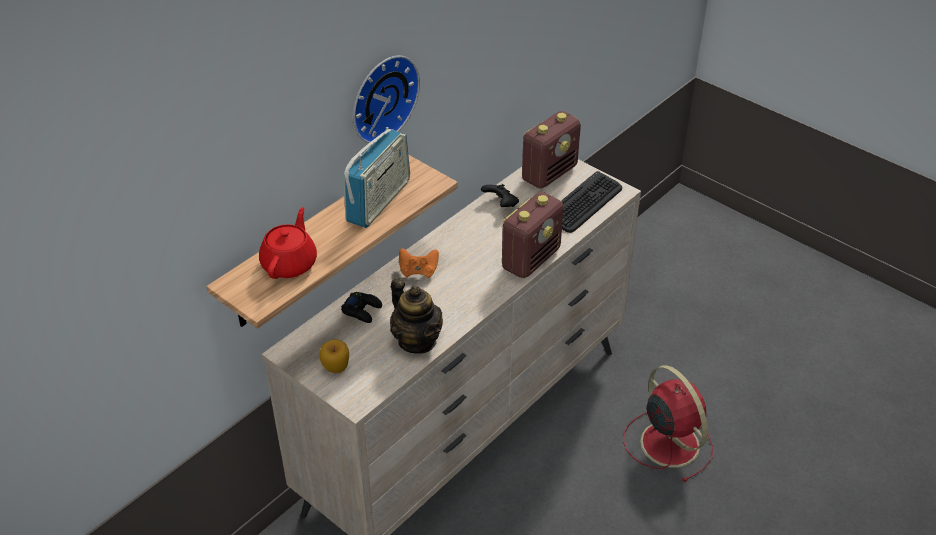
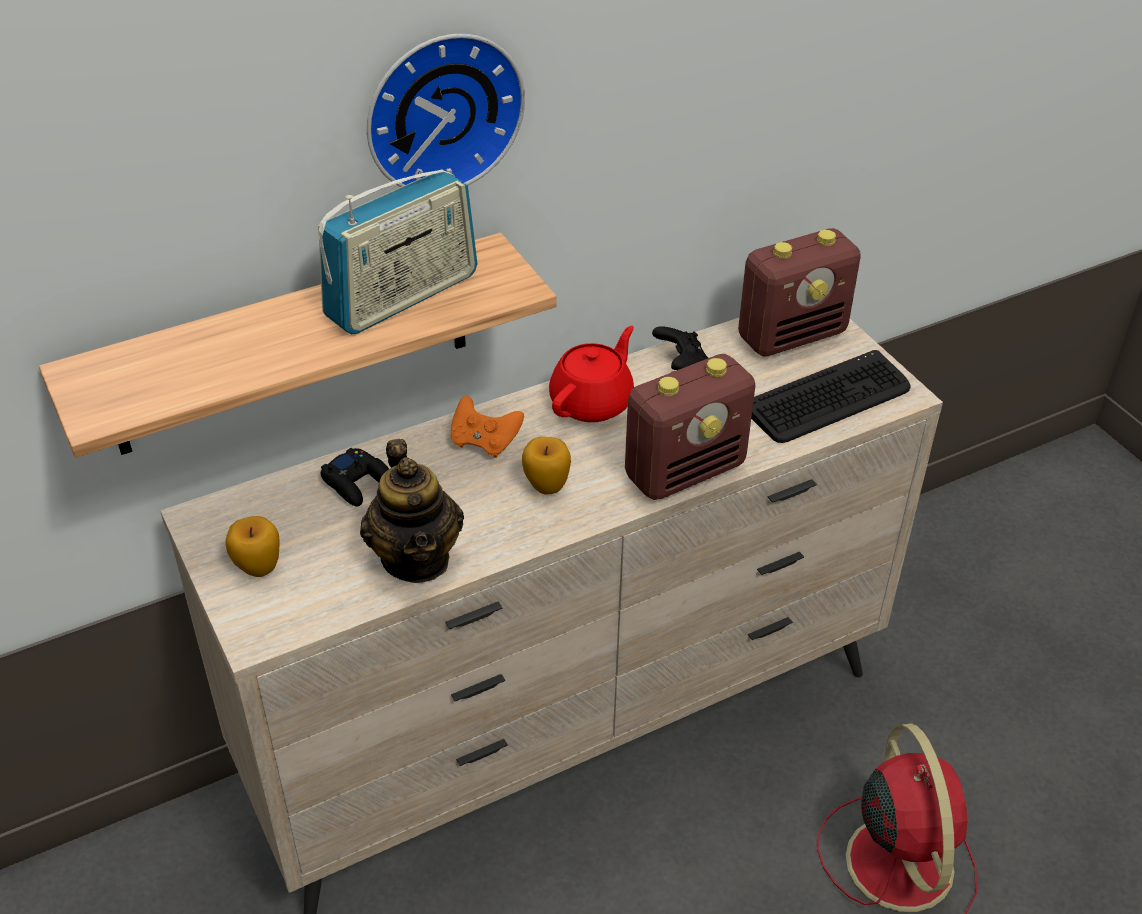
camera: 20 degrees right, 0 degrees up
(290, 263) = (192, 362): red teapot -> red teapot (593, 402)
(464, 286) = (546, 486): none -> apple

